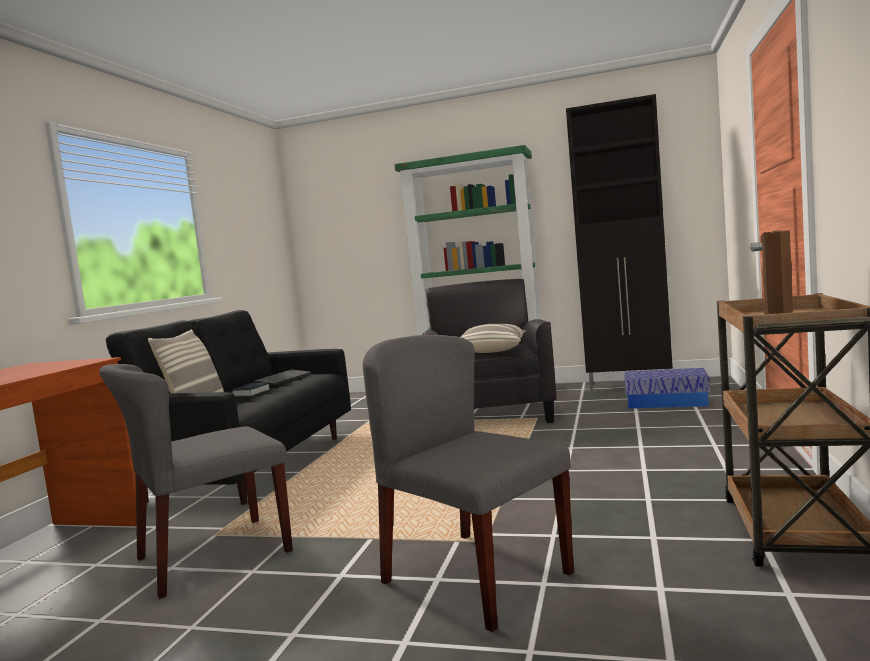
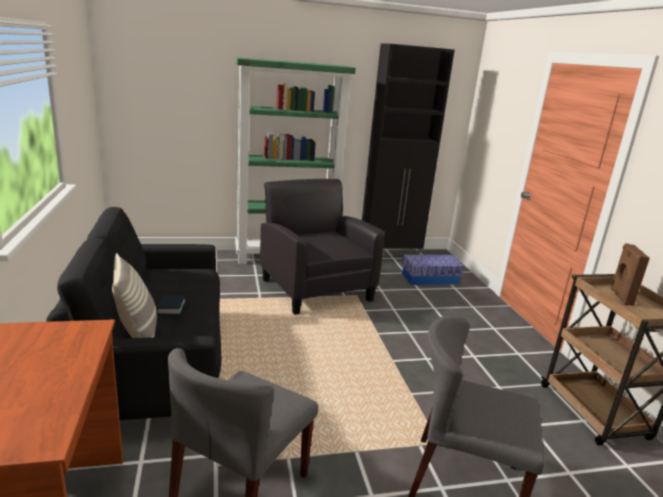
camera: 30 degrees left, 15 degrees up
(283, 378) = (170, 278): keyboard -> none
(491, 350) = (333, 247): pillow -> none

